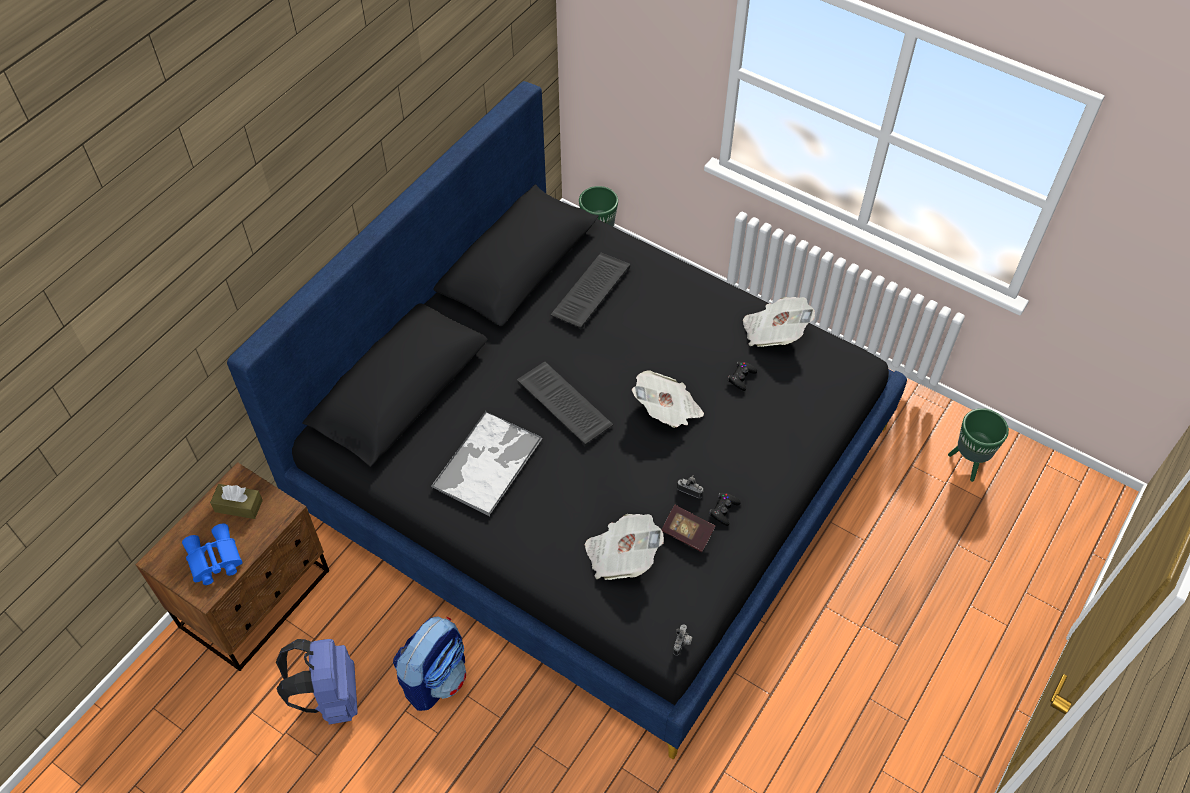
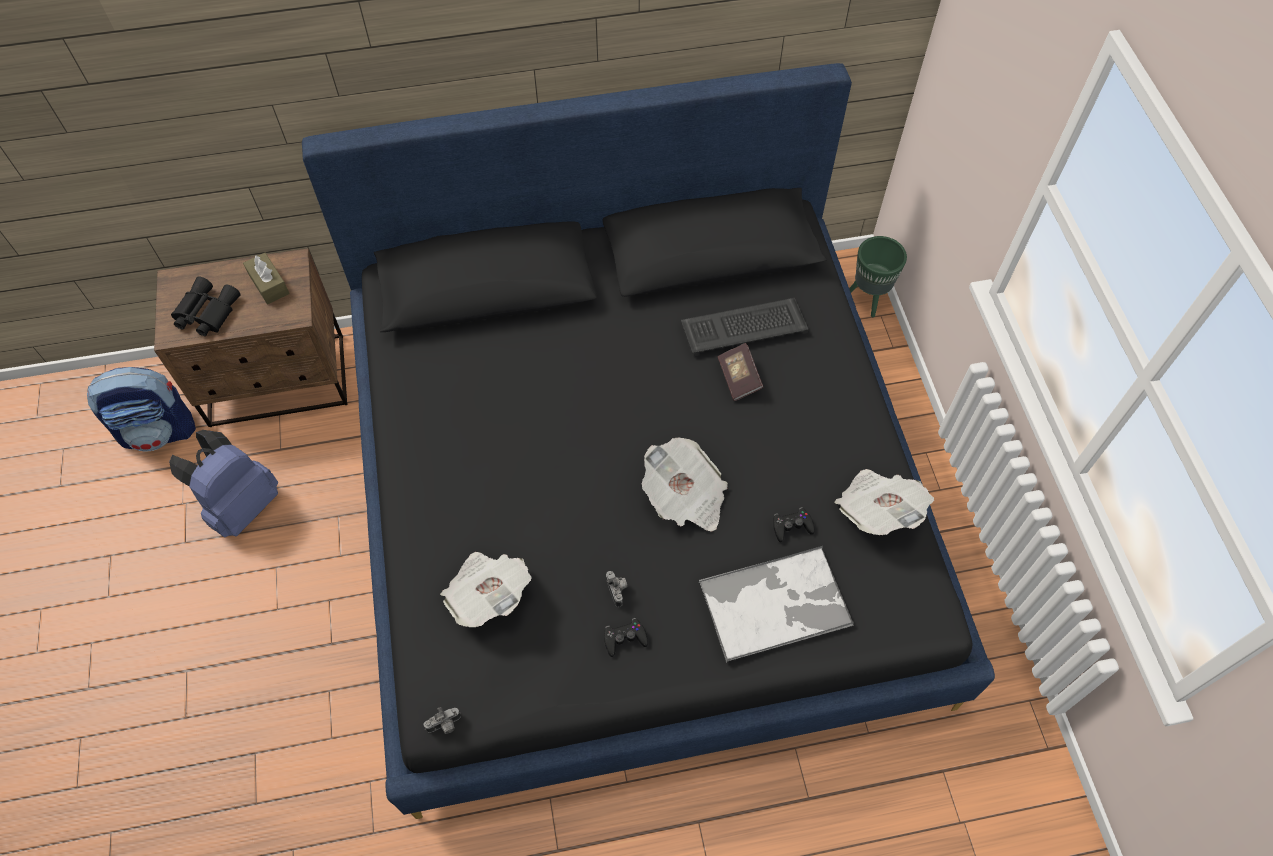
camera: 45 degrees right, 5 degrees up
(213, 560) = (205, 312): blue binoculars -> black binoculars
(435, 677) = (324, 562): backpack -> backpack (159, 431)
(488, 462) = (478, 409): tray -> tray (776, 603)
(566, 404) = (600, 413): keyboard -> none
(687, 533) = (564, 628): book -> book (739, 378)
(968, 463) = (1009, 826): green planter -> none

